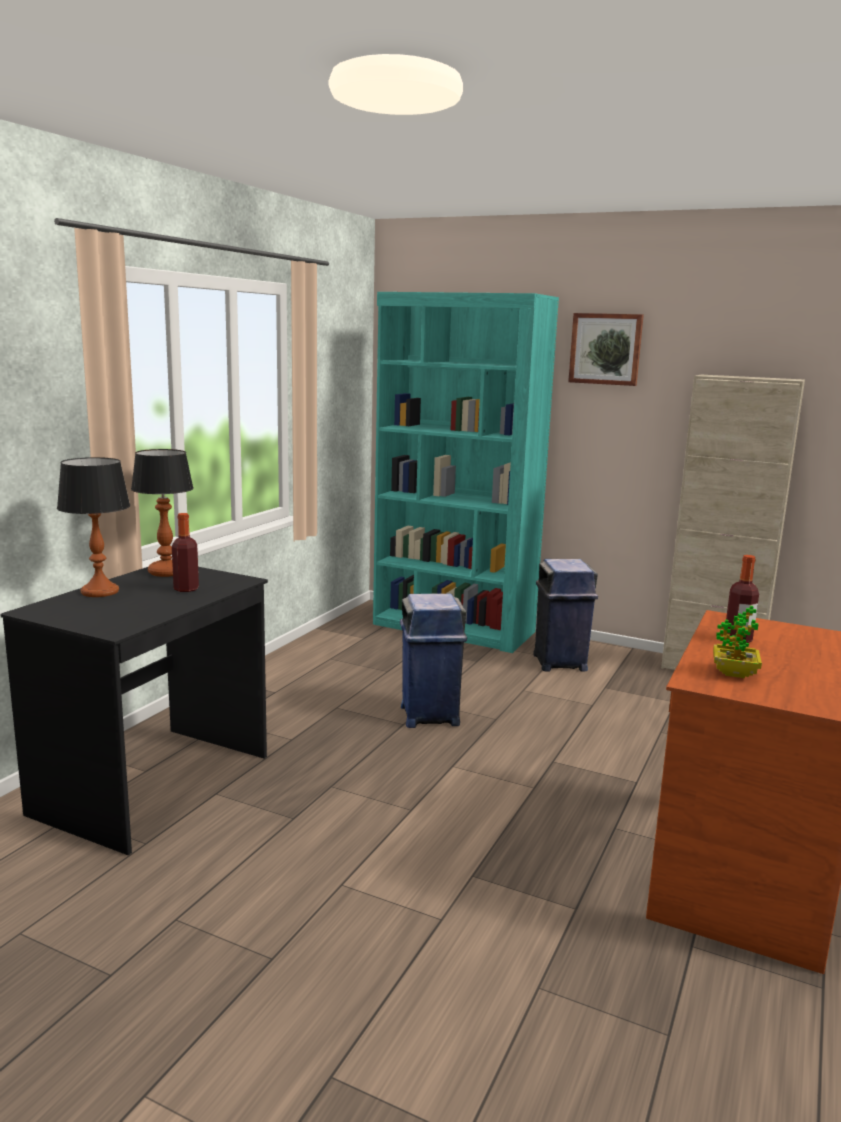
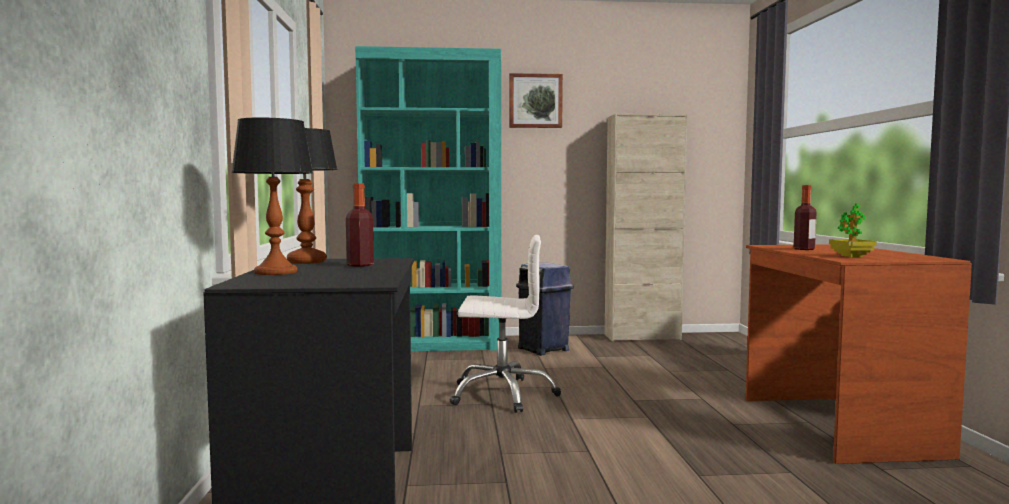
camera: 30 degrees left, 10 degrees down
(429, 715) = (502, 394): blue trash can -> white office chair

